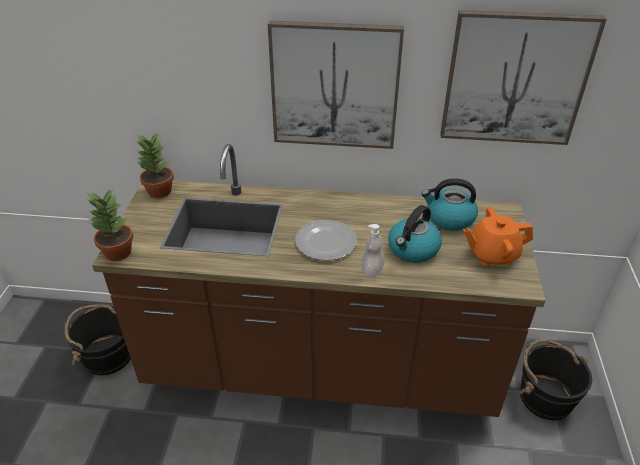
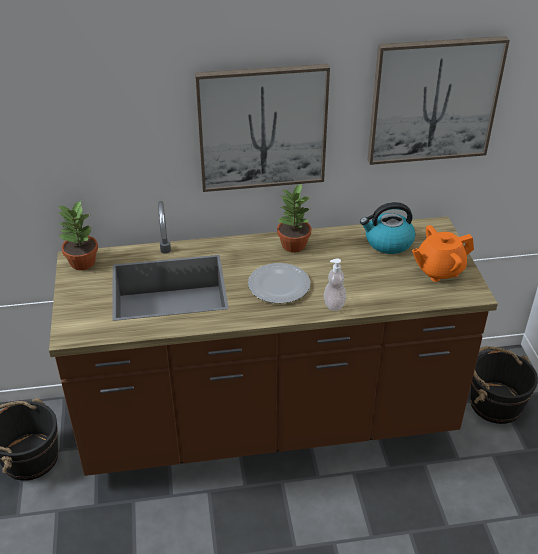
camera: 15 degrees left, 0 degrees up
(117, 252) = (69, 333): potted plant -> potted plant (293, 245)
(413, 250) = (365, 278): kettle -> none

